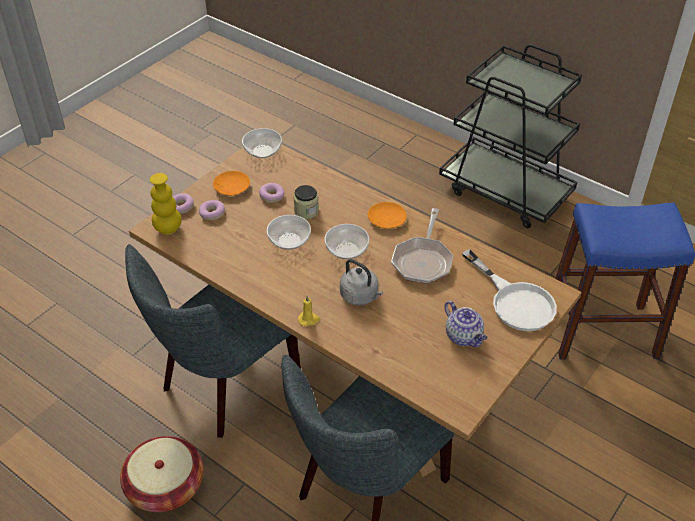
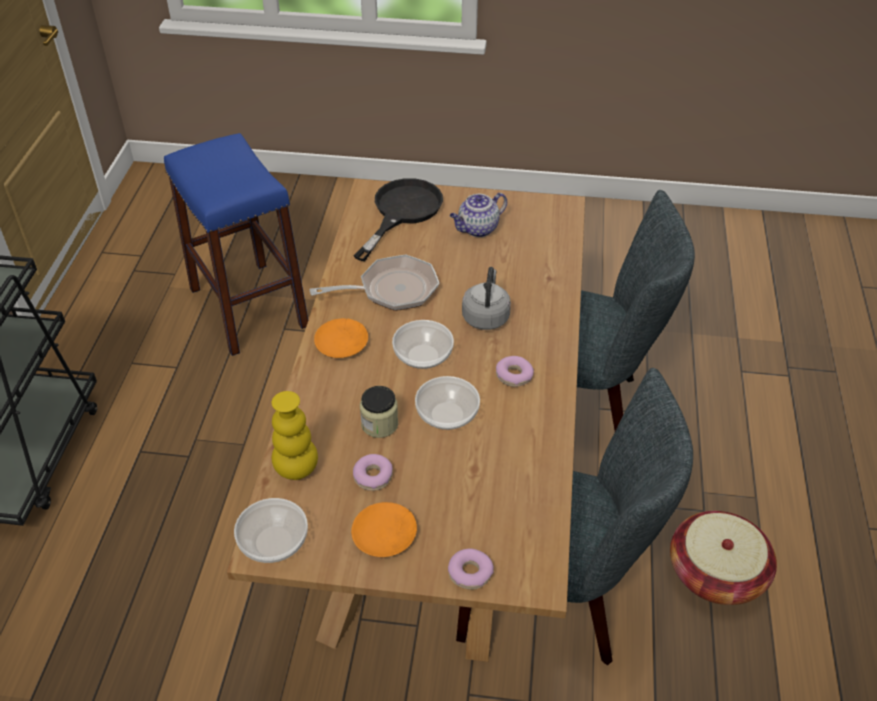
camera: 120 degrees left, 0 degrees up
(168, 229) = (525, 560): yellow vase -> yellow vase (296, 469)
(212, 213) = (456, 526): donut -> donut (514, 376)
(309, 319) = (554, 341): yellow candle -> none
(464, 337) = (477, 229): teapot -> teapot turned 150 degrees counterclockwise
(515, 301) = (402, 212): white frying pan -> black frying pan

